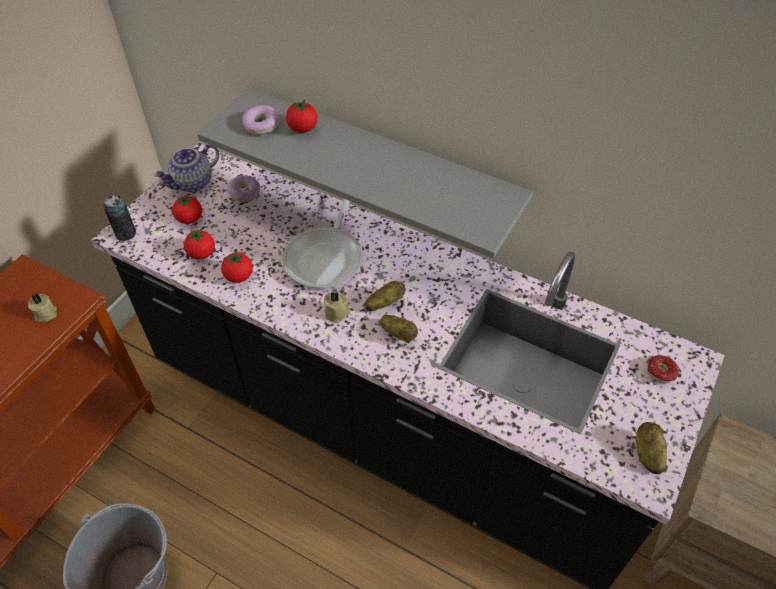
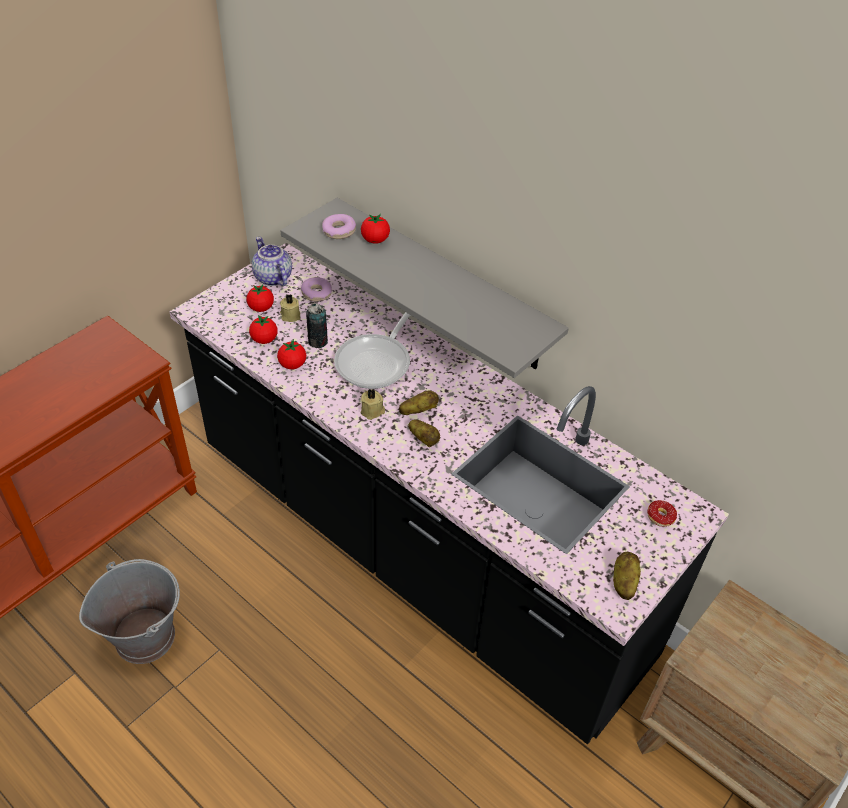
camera: 10 degrees right, 5 degrees down
(45, 313) = (116, 369): beige candle -> beige candle (290, 315)
(126, 234) = (201, 311): can -> can (318, 342)
(193, 183) = (272, 278): teapot -> teapot turned 90 degrees clockwise

